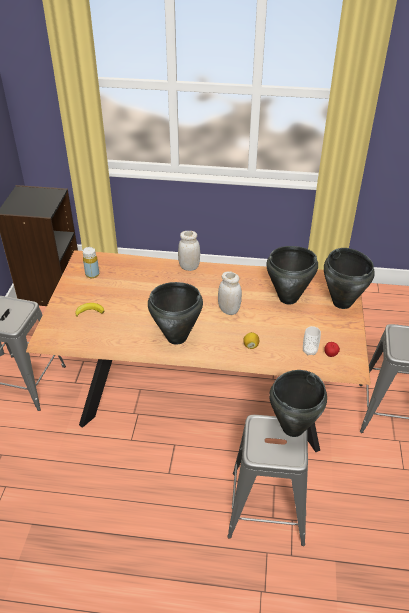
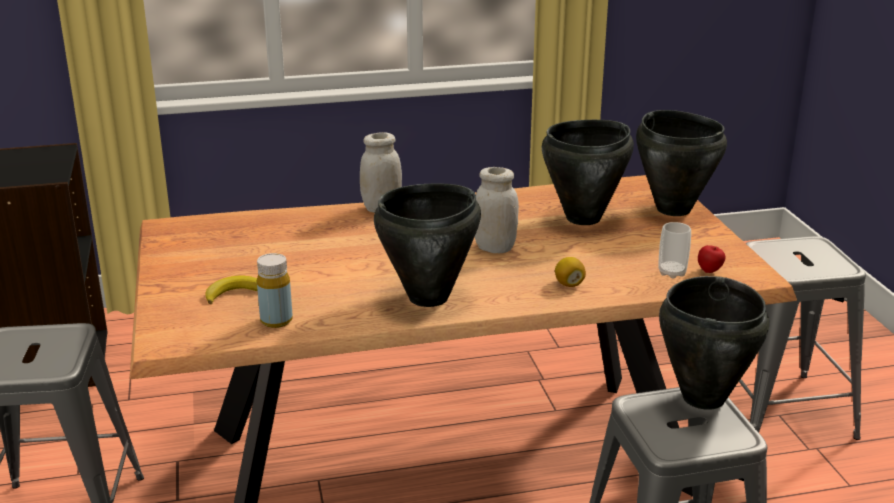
camera: 20 degrees left, 15 degrees down
(92, 274) = (203, 245): yellow bottle -> yellow bottle (276, 321)

